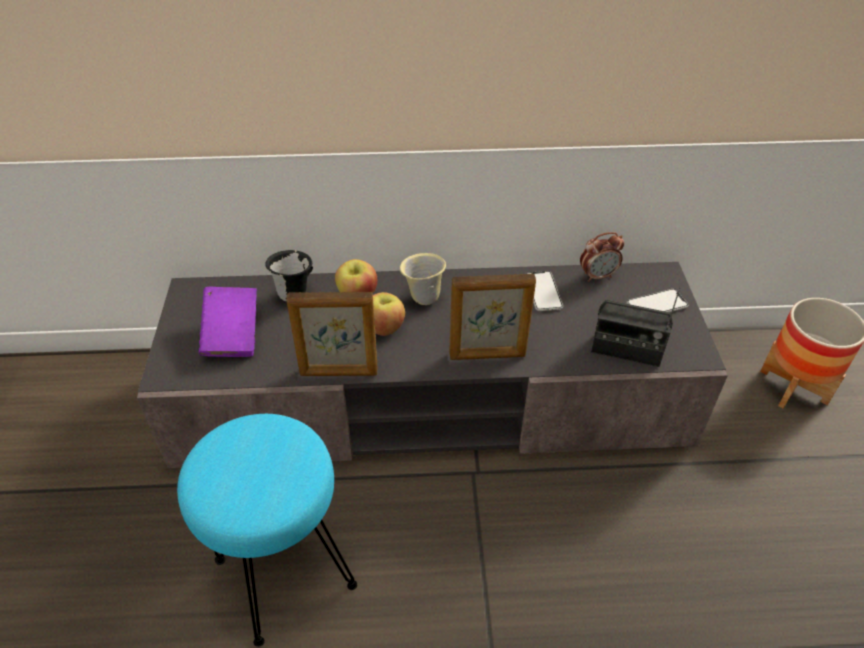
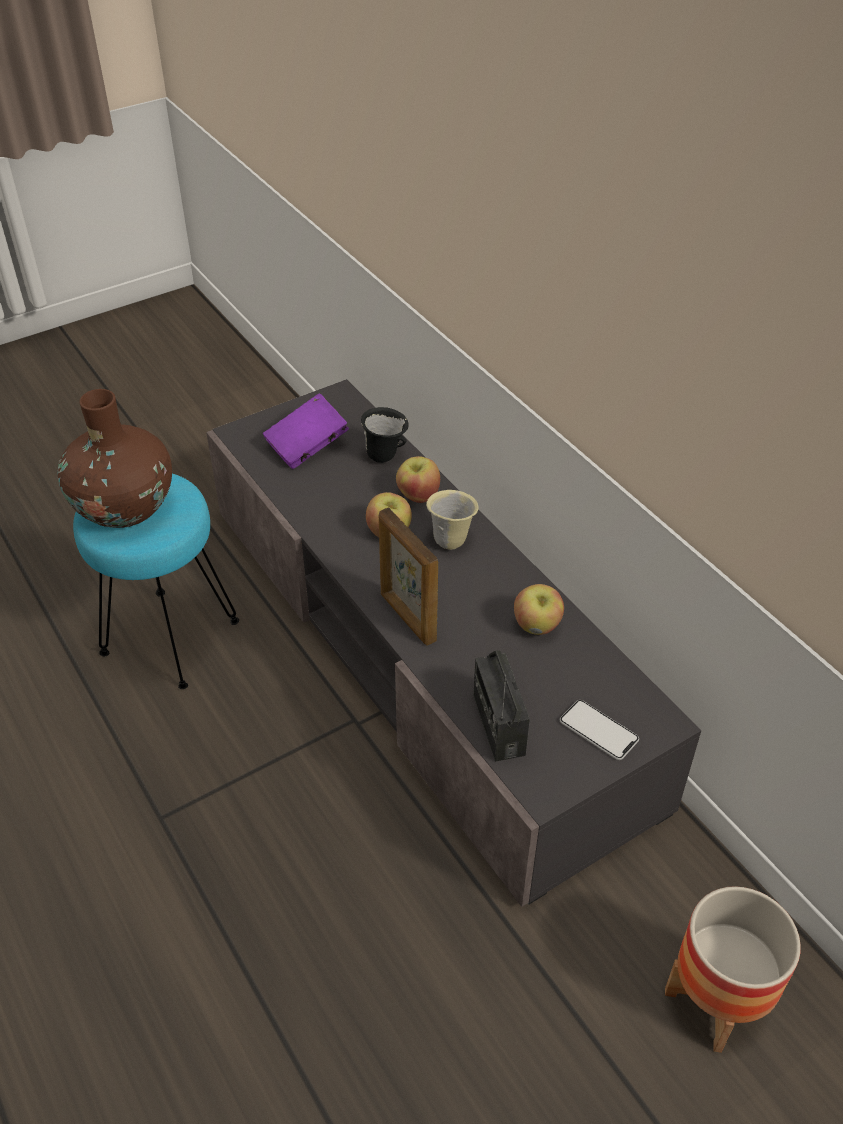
camera: 60 degrees right, 0 degrees up
(243, 479) = (125, 508): none -> brown vase
(339, 373) = (311, 528): picture frame -> none
(543, 292) = (537, 626): phone -> apple
(597, 276) = (604, 662): alarm clock -> none

